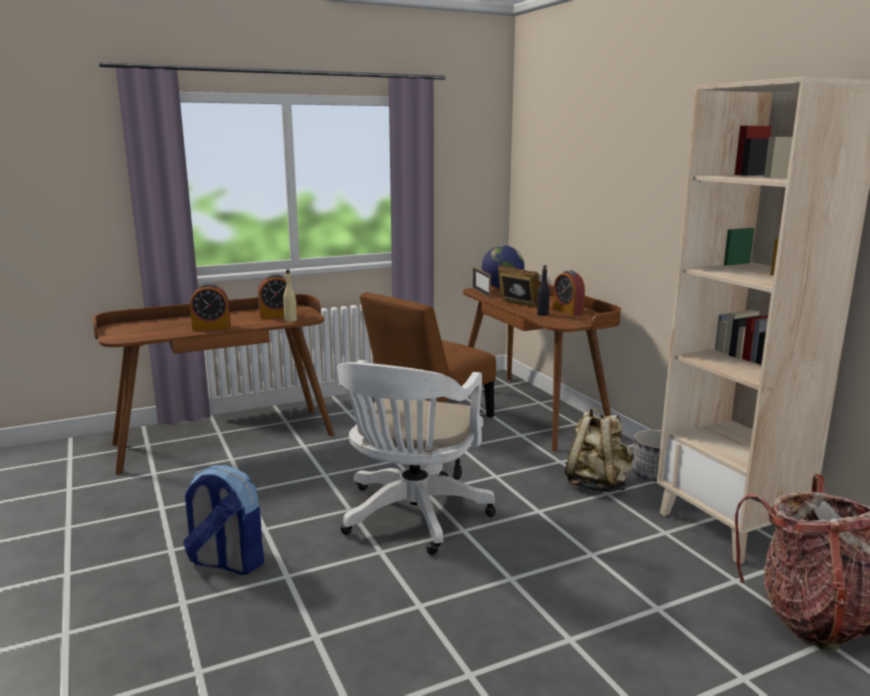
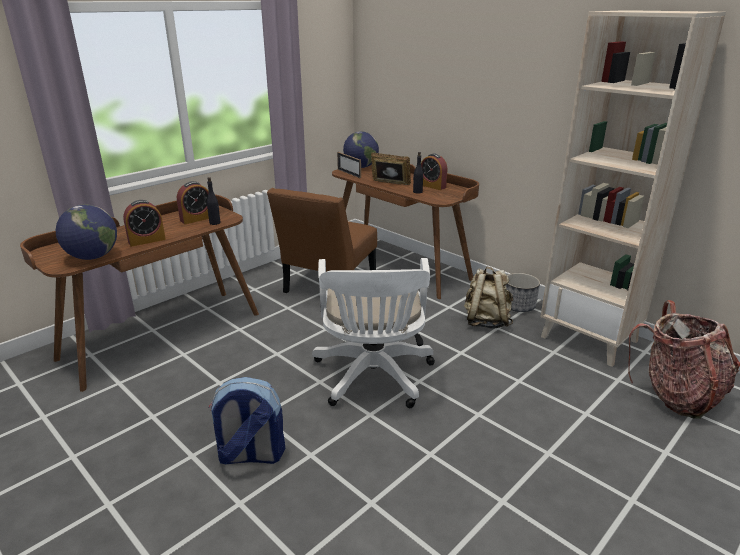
camera: 20 degrees left, 10 degrees up
(150, 334) = (93, 257): none -> globe
(291, 320) = (215, 223): beige bottle -> black bottle

